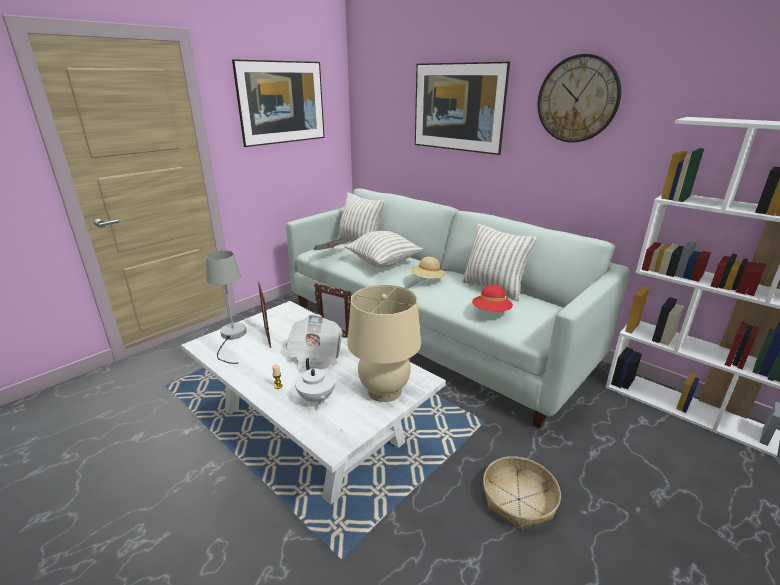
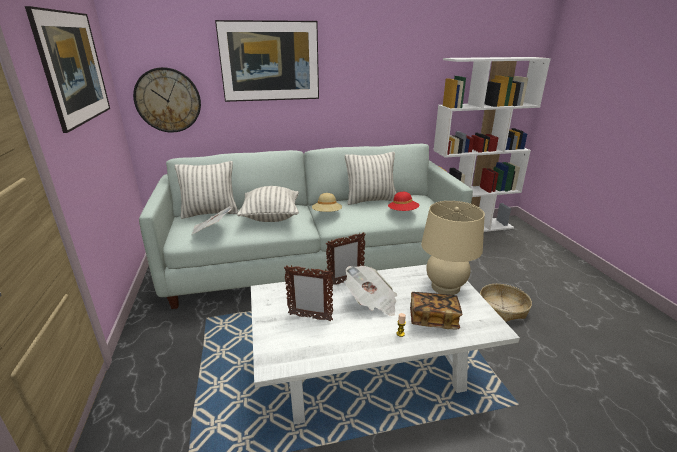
camera: 55 degrees left, 0 degrees up
(232, 337) = (282, 340): grey table lamp -> none
(316, 398) = (433, 319): white teapot -> book
(577, 99) = (374, 50): wall clock -> wall clock (168, 100)

